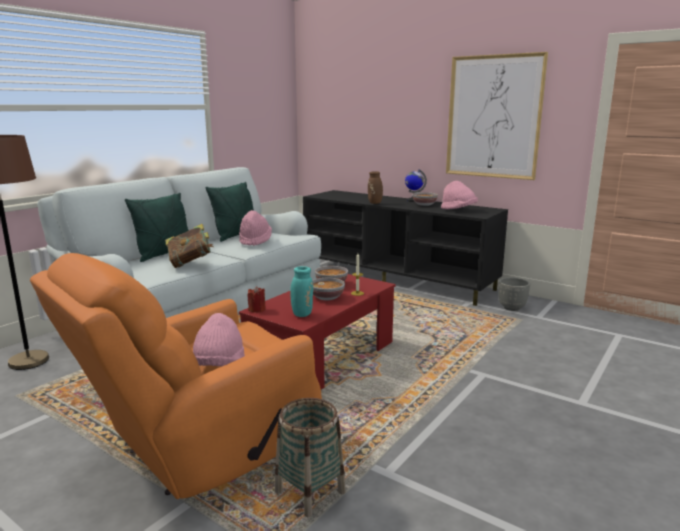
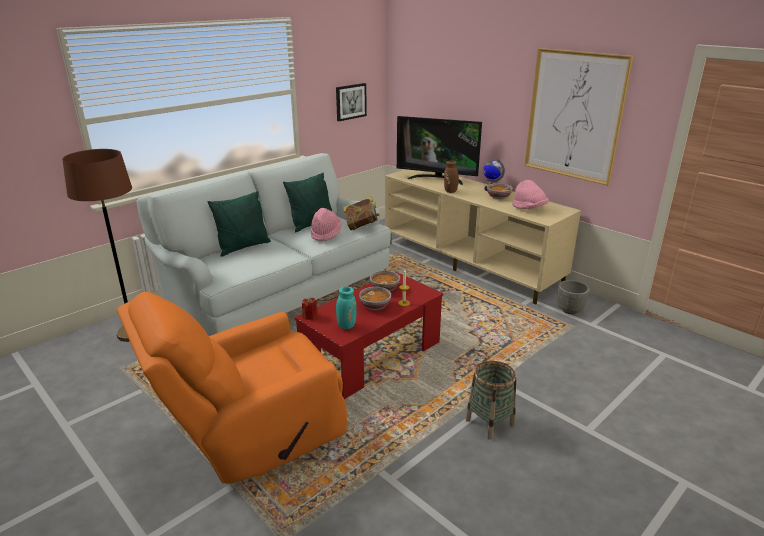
camera: 10 degrees right, 10 degrees up
(190, 263) = (261, 263): book -> book (361, 226)
(219, 367) = (261, 382): pink hat -> none
(263, 126) = (350, 101): none -> picture
(310, 492) = (324, 488): basket -> basket (489, 422)
(356, 196) = (437, 179): none -> television
(396, 279) = (470, 263): black tv stand -> beige tv stand

